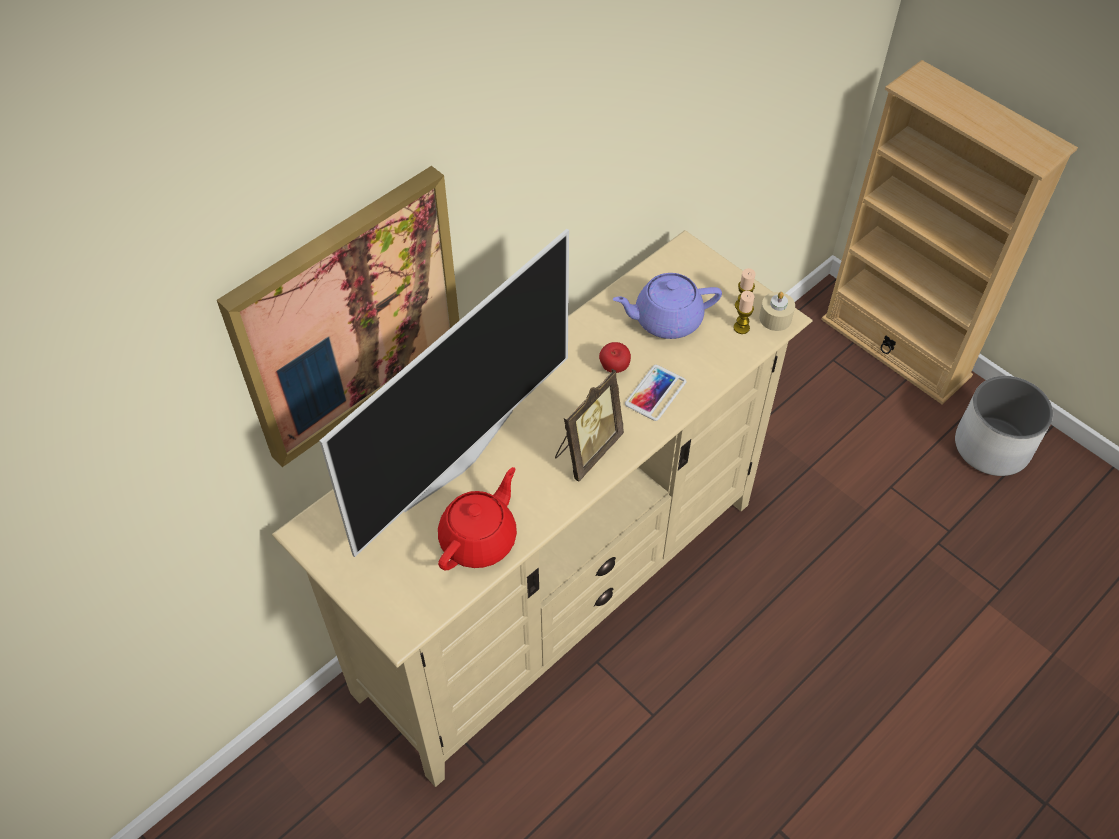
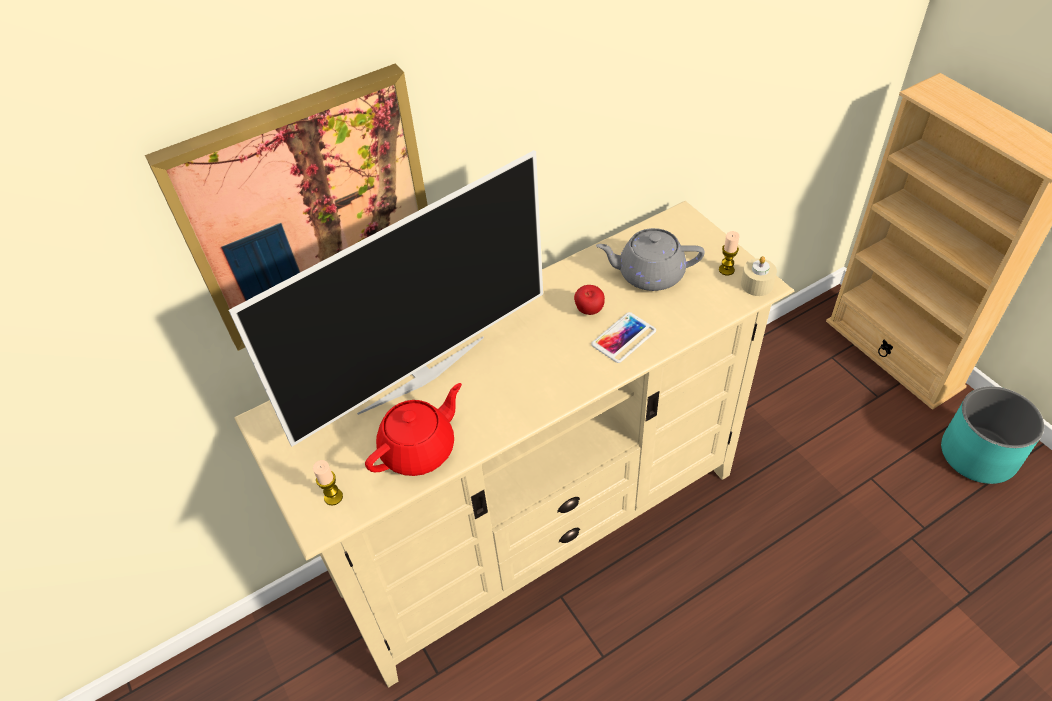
camera: 15 degrees right, 5 degrees down
(586, 450) = (544, 381): picture frame -> none
(666, 320) = (649, 274): purple teapot -> grey teapot
(741, 328) = (721, 289): candle -> candle (333, 497)
(991, 446) = (977, 455): white planter -> turquoise planter

